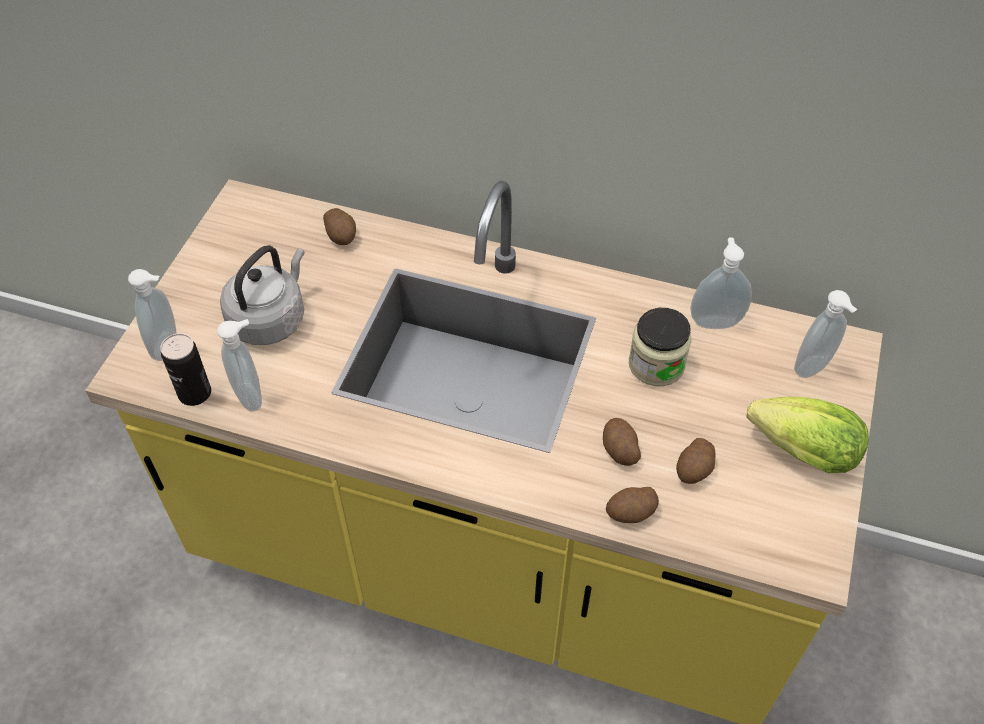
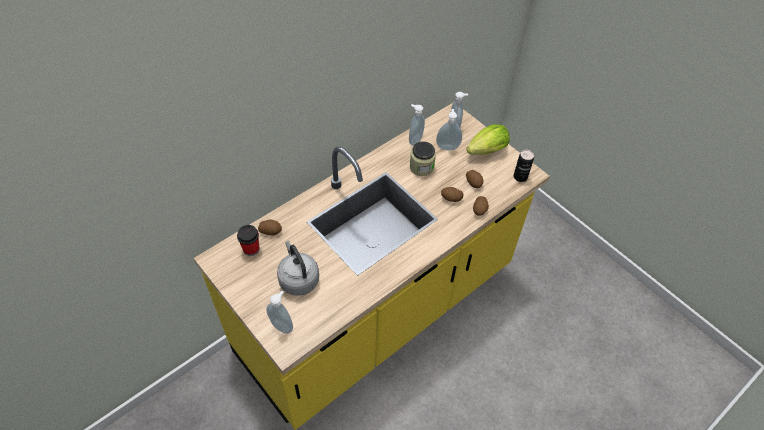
camera: 60 degrees left, 0 degrees up
(195, 393) = (319, 326): can -> can (520, 177)
(251, 395) = (336, 304): soap dispenser -> soap dispenser (447, 146)
(289, 232) = (251, 249): none -> cup

